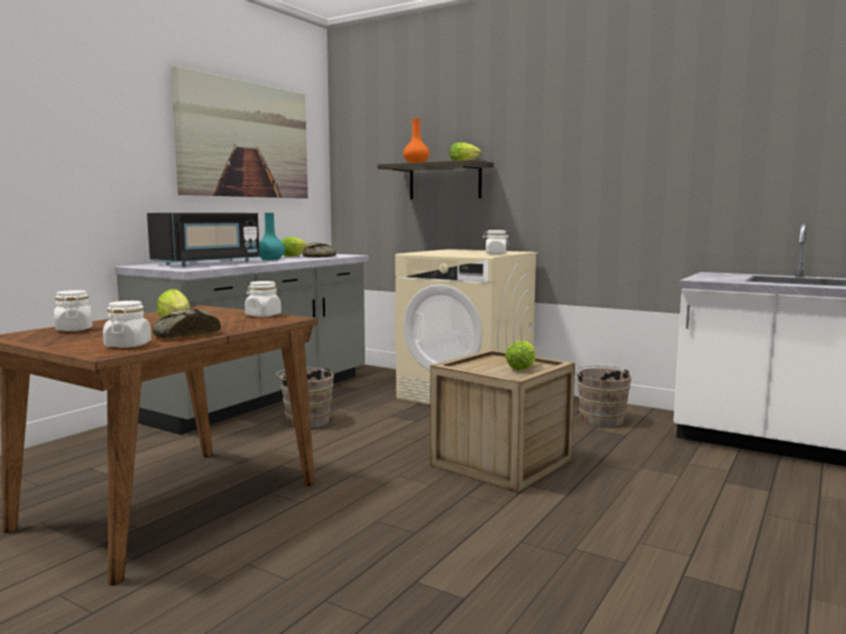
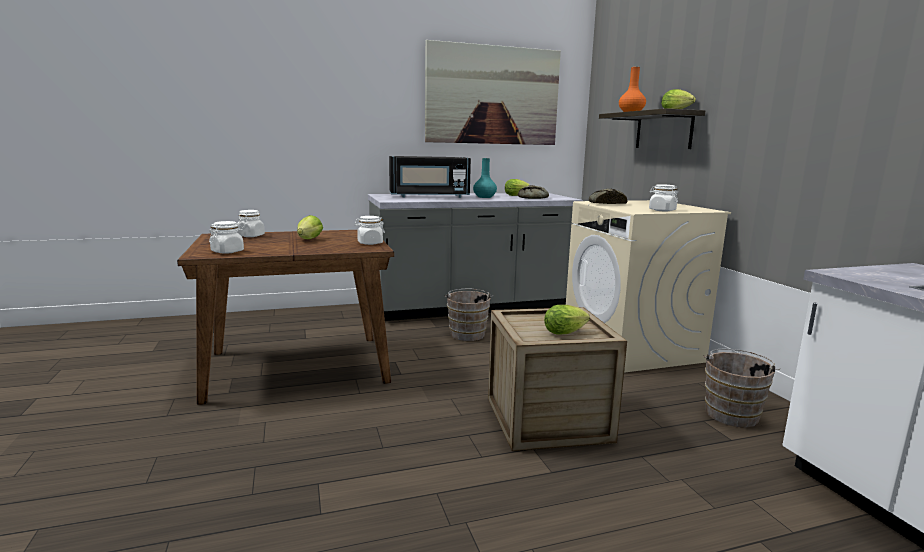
camera: 40 degrees right, 5 degrees up
(184, 334) = (277, 249): bread -> bread (605, 203)

